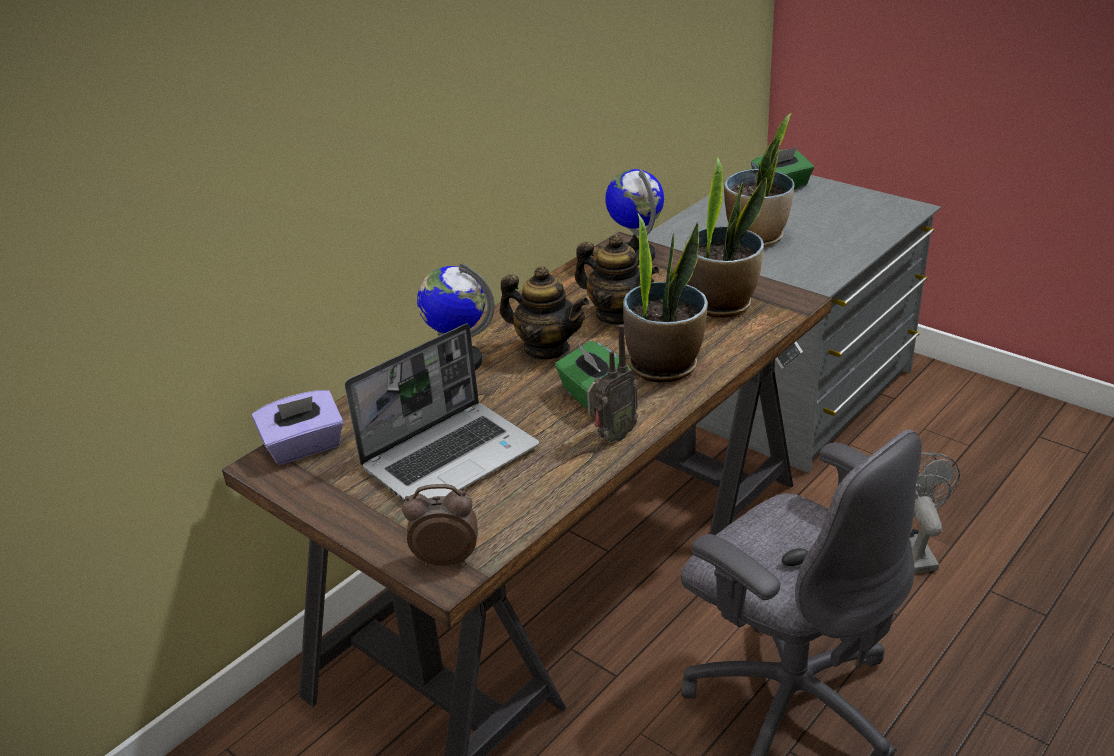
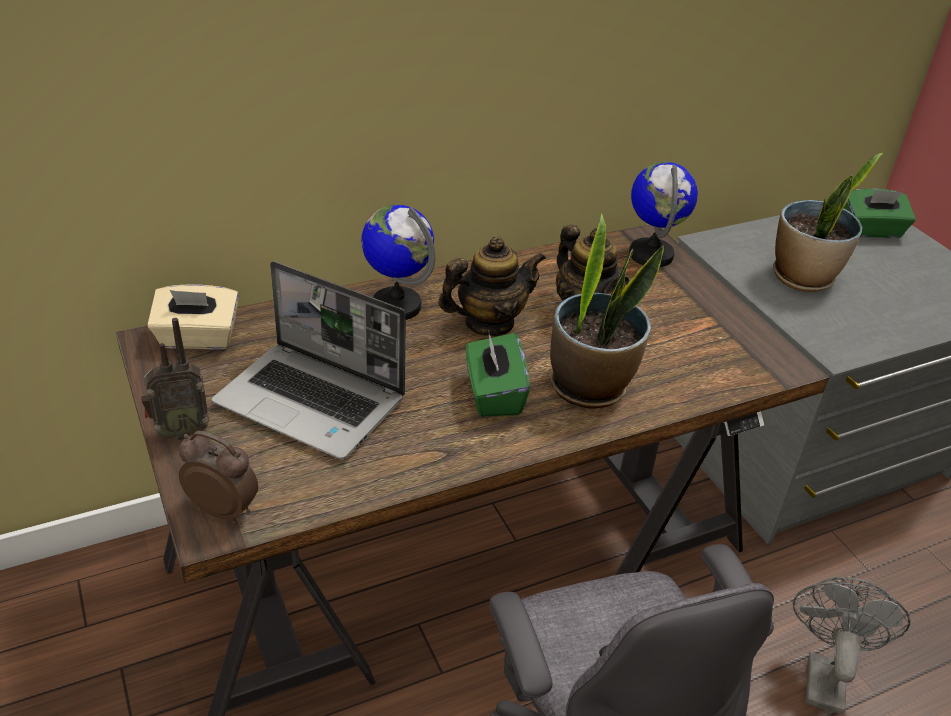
camera: 20 degrees right, 5 degrees up
(304, 447) = (197, 338): purple tissue box -> beige tissue box
(451, 456) = (313, 402): laptop -> laptop turned 45 degrees clockwise
(547, 348) = (489, 323): teapot -> teapot turned 75 degrees counterclockwise
(612, 436) = (478, 444): radio -> radio (180, 432)
(721, 304) = (701, 340): potted plant -> none

